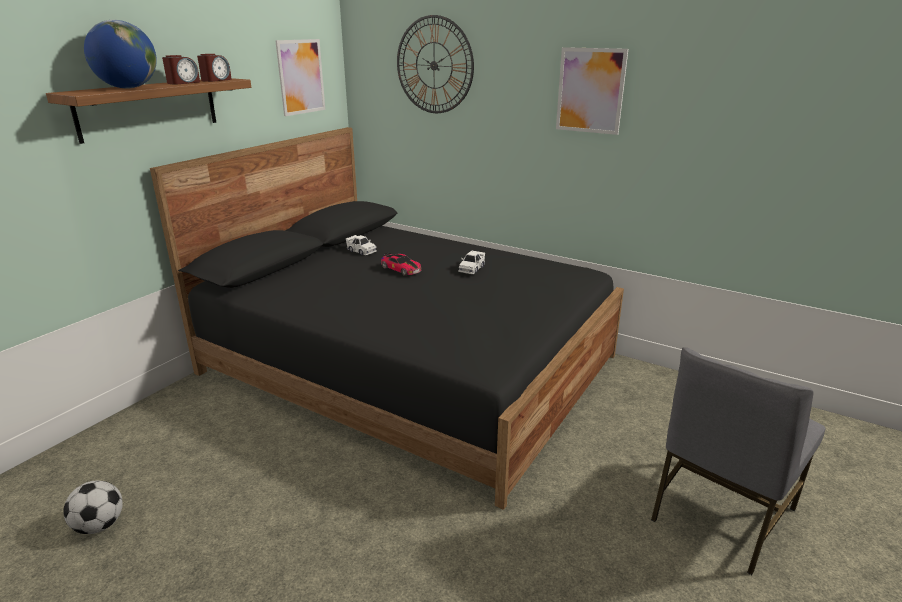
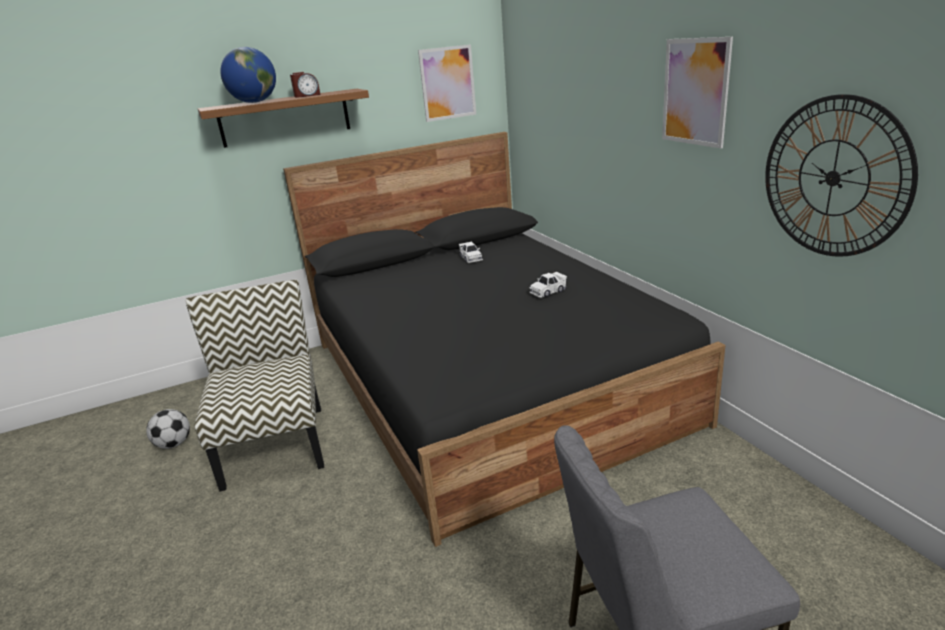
camera: 35 degrees right, 0 degrees up
(216, 80) = (339, 92): alarm clock -> none
(243, 483) = (274, 444): none -> chair
(401, 269) = (480, 281): toy car -> none
(434, 65) = (564, 66): wall clock -> wall clock (833, 178)

